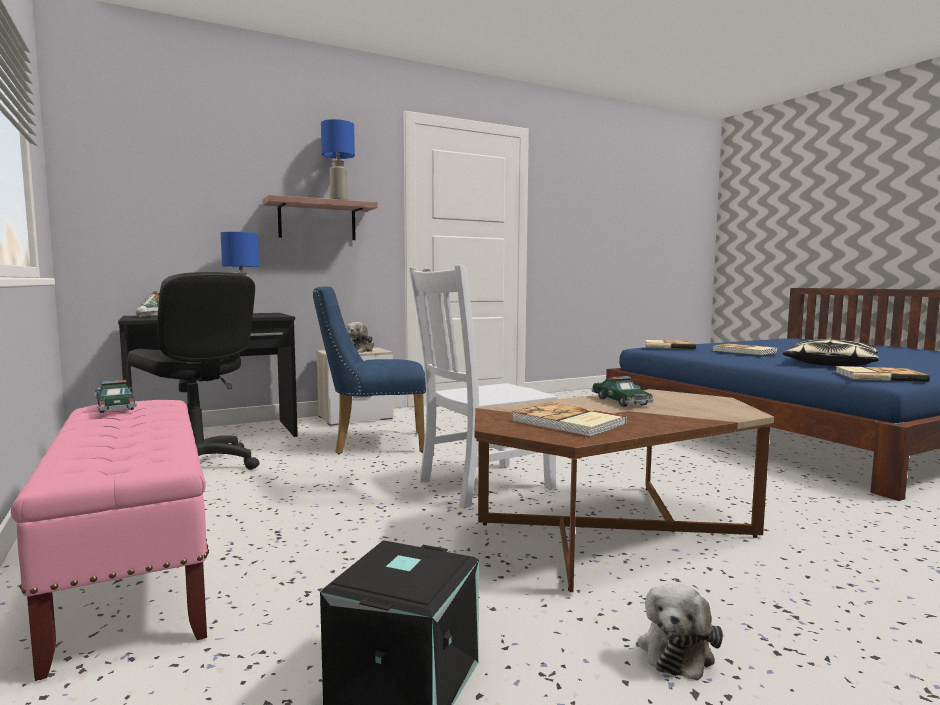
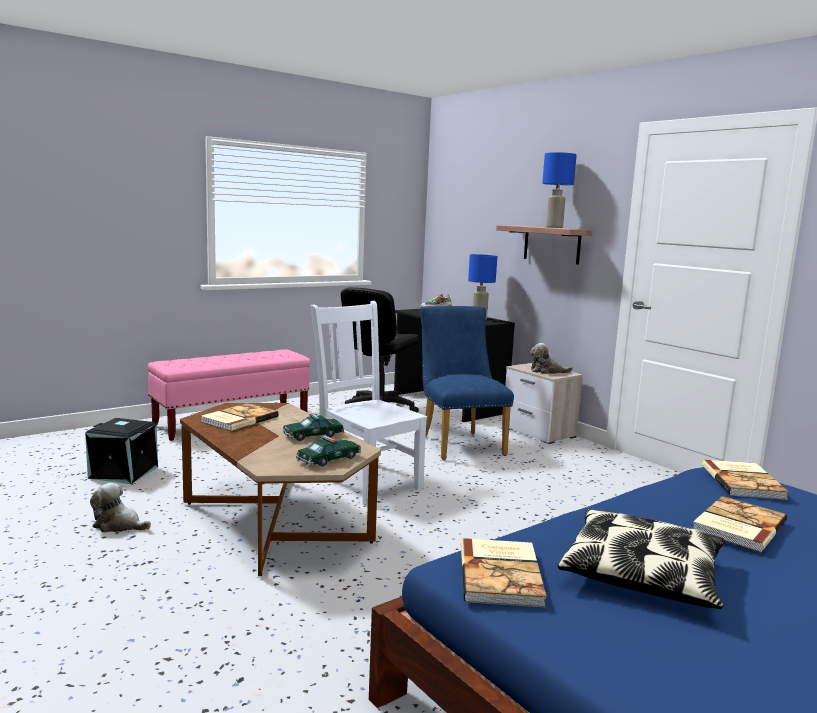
camera: 80 degrees right, 5 degrees up
(115, 407) = (276, 352): toy car -> toy car (329, 459)

